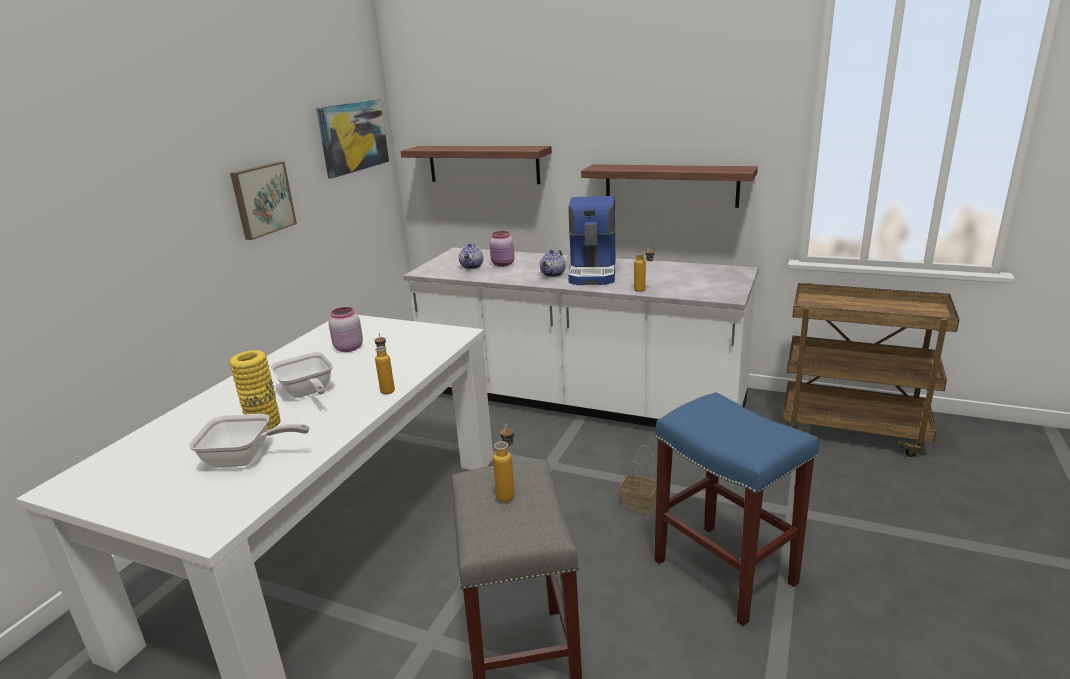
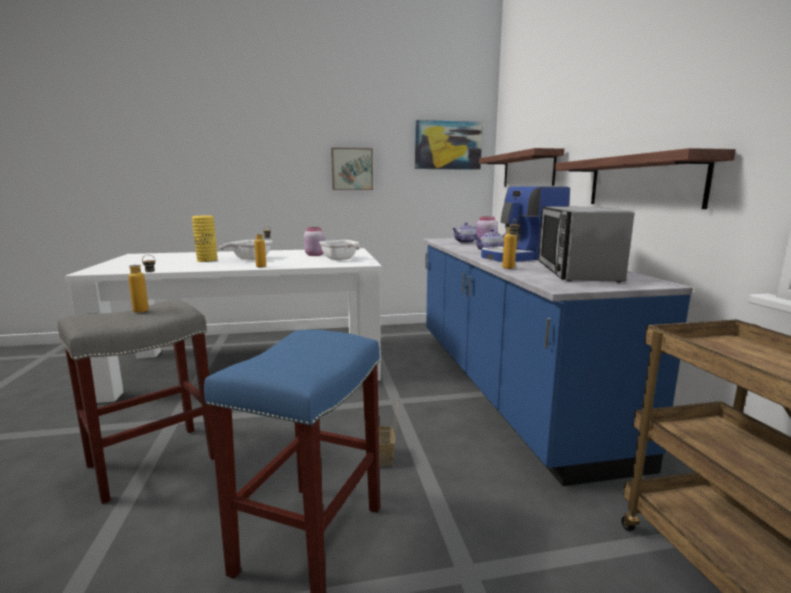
camera: 55 degrees right, 10 degrees down
(245, 458) = (167, 264): frying pan -> frying pan (341, 259)
(580, 400) = (504, 385): white counter -> blue counter
(678, 276) = (575, 271): none -> microwave

